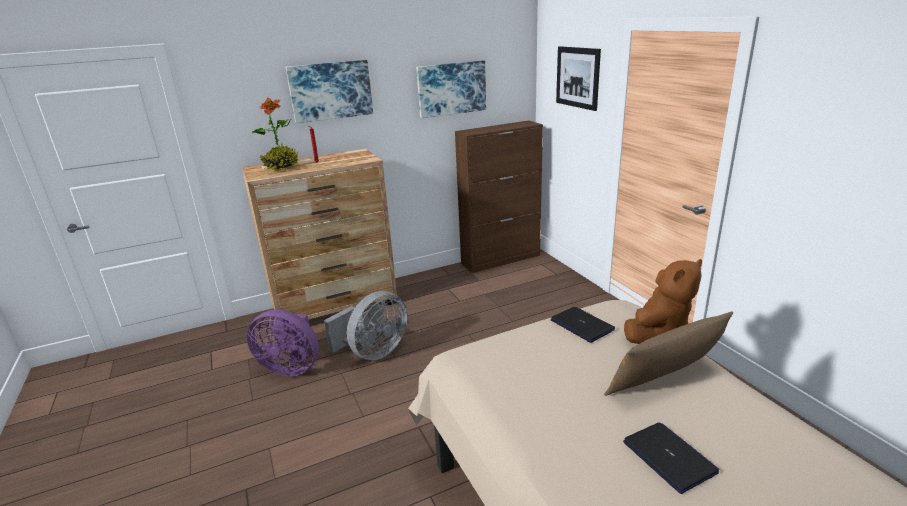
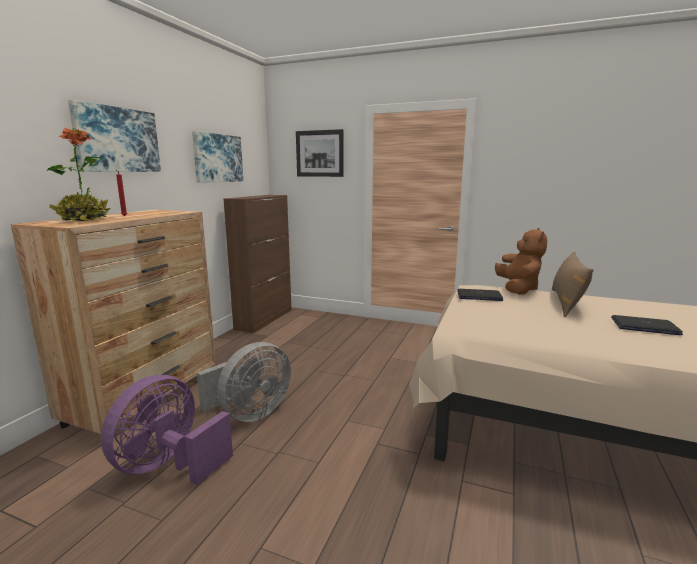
camera: 45 degrees left, 10 degrees down
(291, 367) = (169, 466): purple fan -> purple fan turned 150 degrees clockwise
(373, 352) = (249, 414): grey fan -> grey fan turned 45 degrees clockwise

